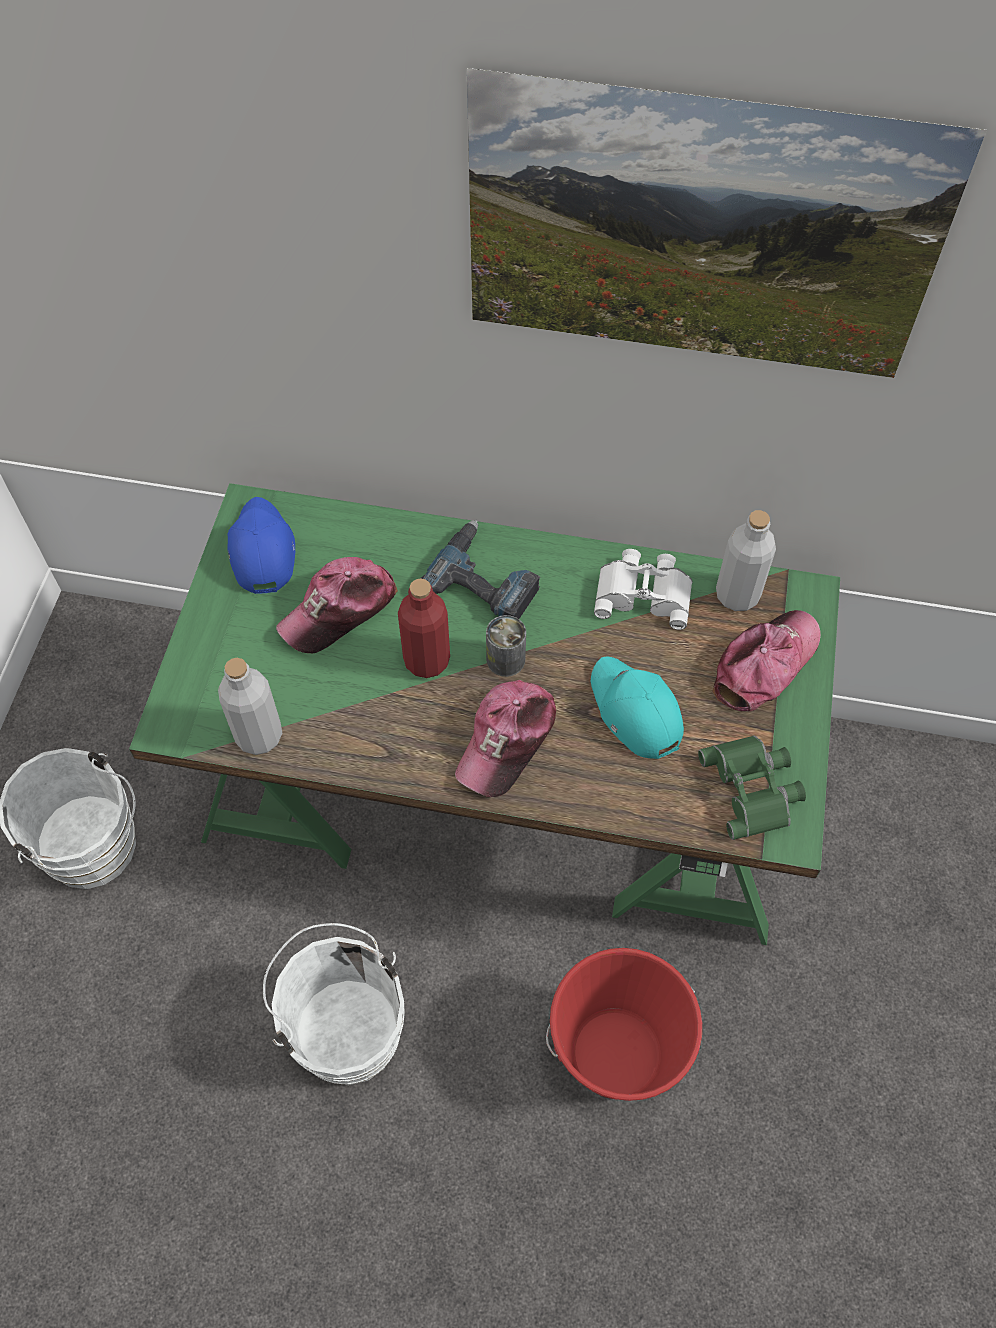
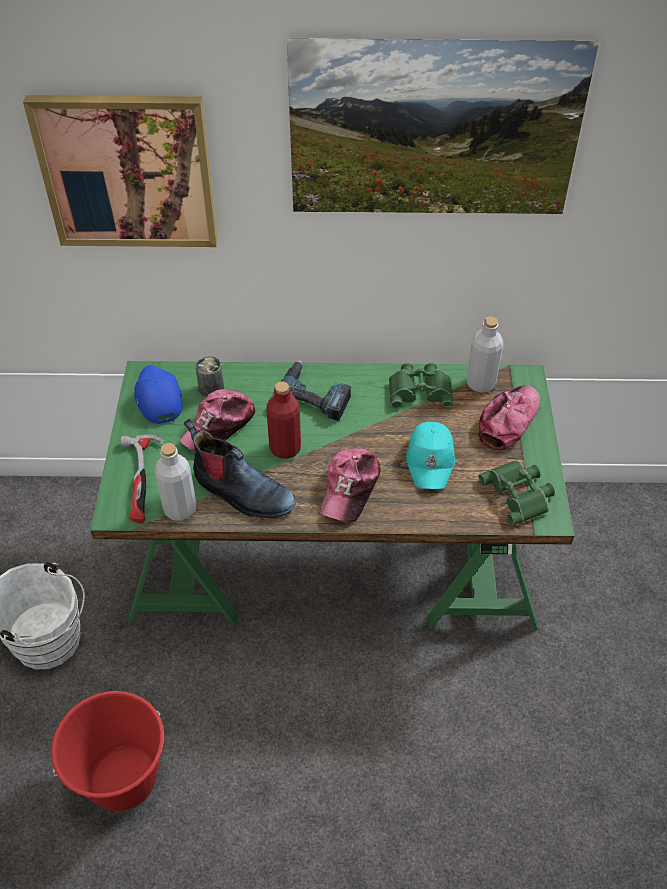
camera: 10 degrees left, 10 degrees down
(215, 682) = (143, 480): none -> hammer
(223, 233) = (127, 172): none -> picture
(345, 1027) = (256, 731): white bucket -> none
(350, 722) = (241, 492): none -> boot
(505, 659) = (338, 441): can -> can (211, 389)
(616, 1054) = (451, 717): red bucket -> red bucket (123, 779)
(635, 712) = (431, 460): turquoise cap -> turquoise cap turned 135 degrees counterclockwise
(644, 592) = (420, 390): white binoculars -> green binoculars

